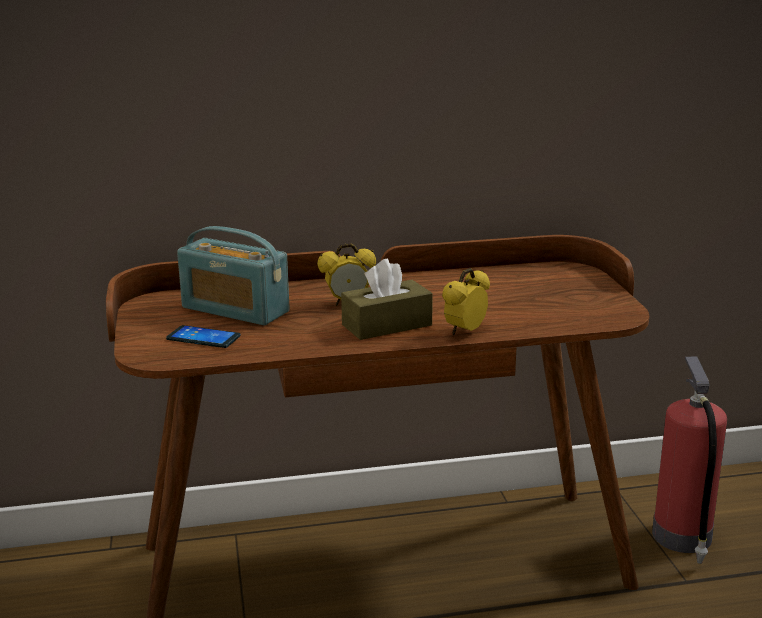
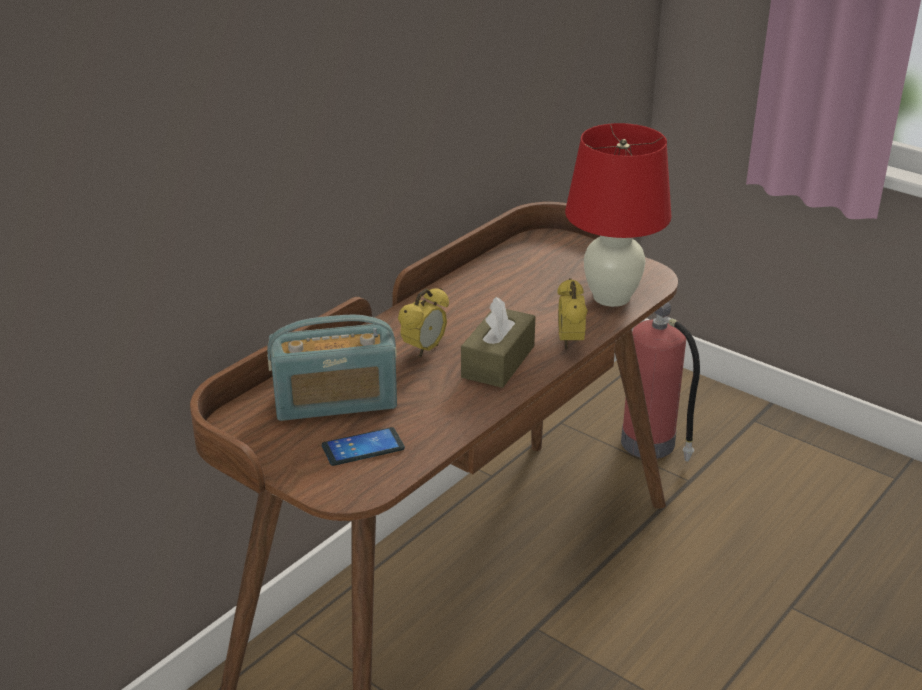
camera: 40 degrees left, 10 degrees up
(556, 317) = (612, 297): none -> red table lamp

